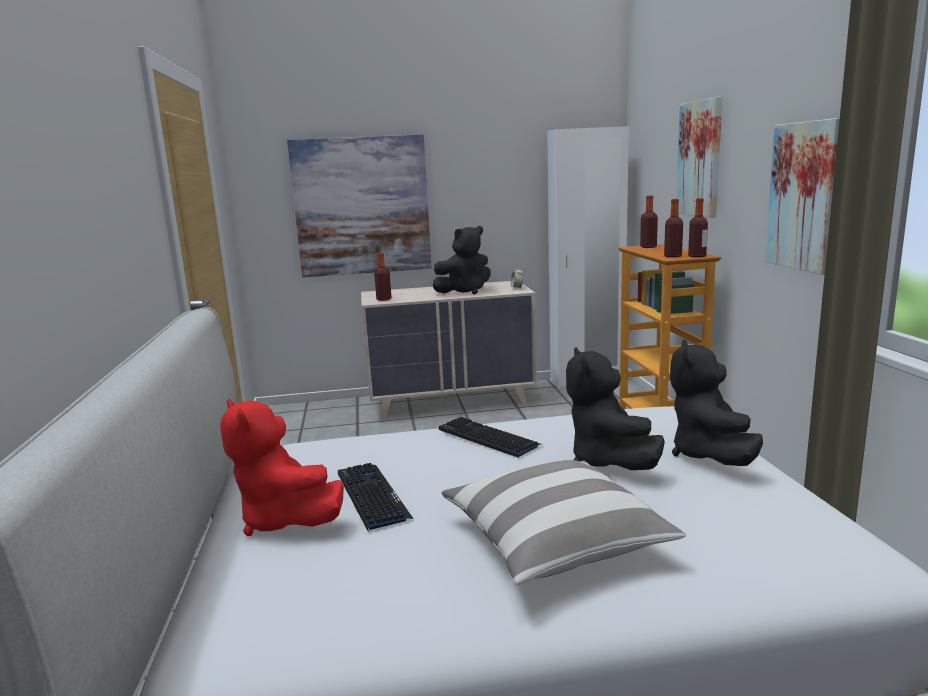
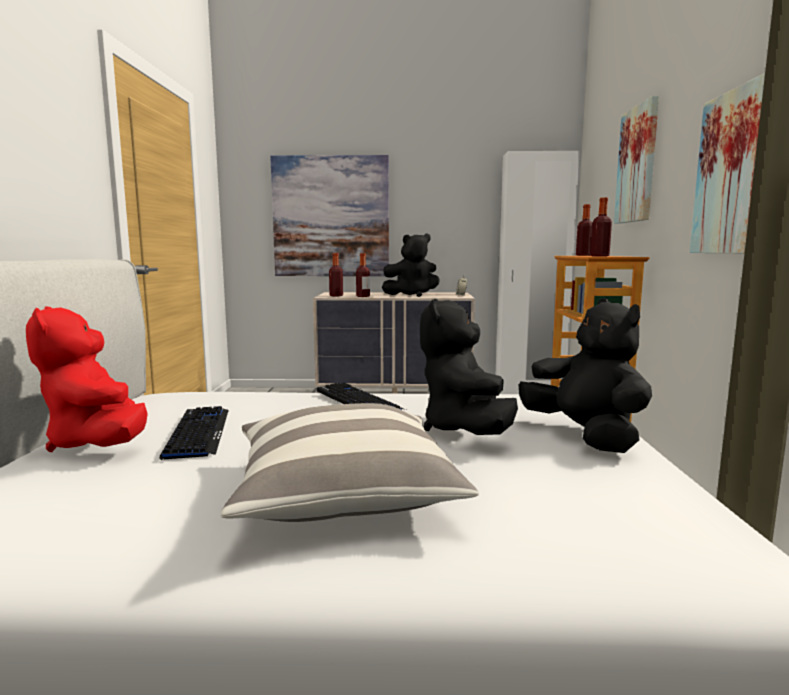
camera: 10 degrees right, 5 degrees down
(697, 256) = (624, 256): bottle -> bottle (363, 296)
(710, 455) = (585, 436): black plush toy -> black plush toy turned 135 degrees clockwise

